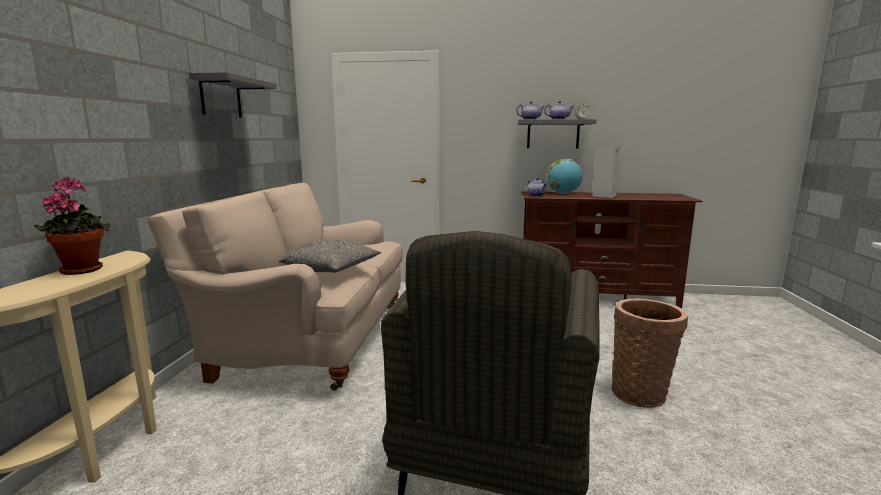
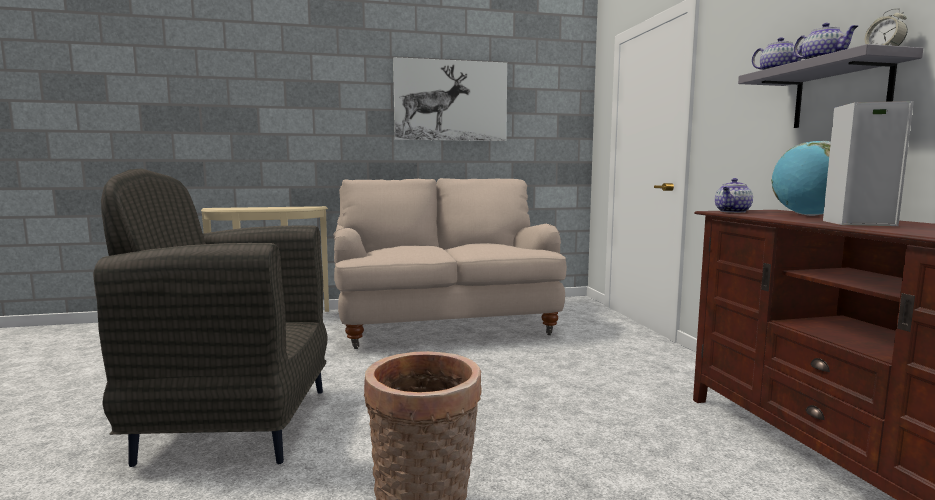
camera: 70 degrees right, 5 degrees down
(82, 269) = (277, 207): potted plant -> none
(221, 97) = (451, 101): grey shelf -> picture
(332, 270) = (405, 248): grey pillow -> none

